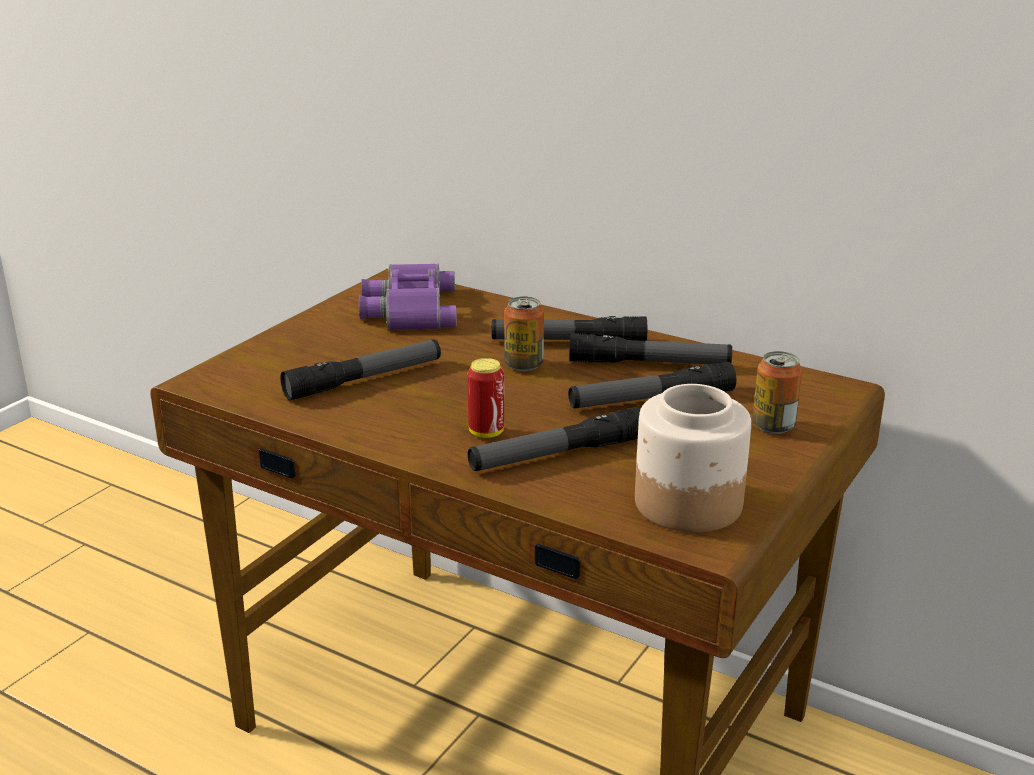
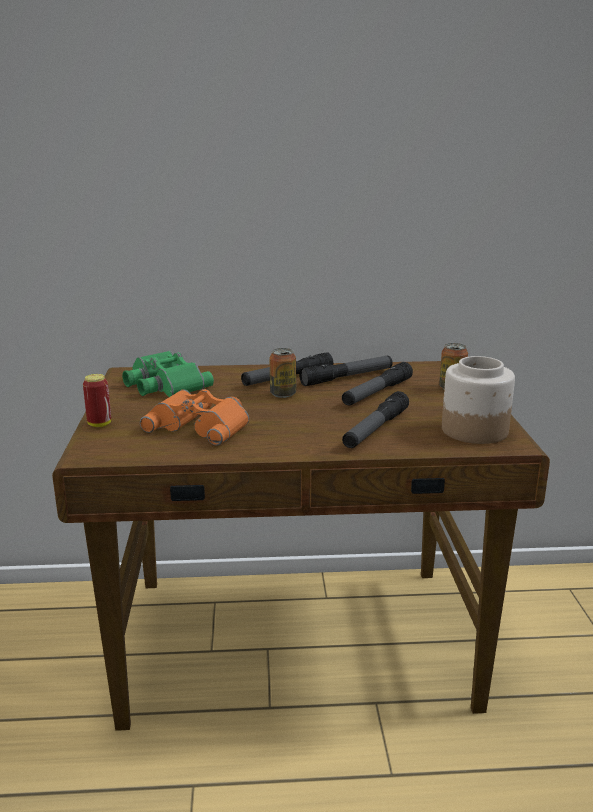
camera: 35 degrees left, 5 degrees down
(364, 379) = (201, 425): flashlight -> orange binoculars
(407, 309) = (163, 384): purple binoculars -> green binoculars
(486, 432) = (320, 430): can -> can (99, 424)

